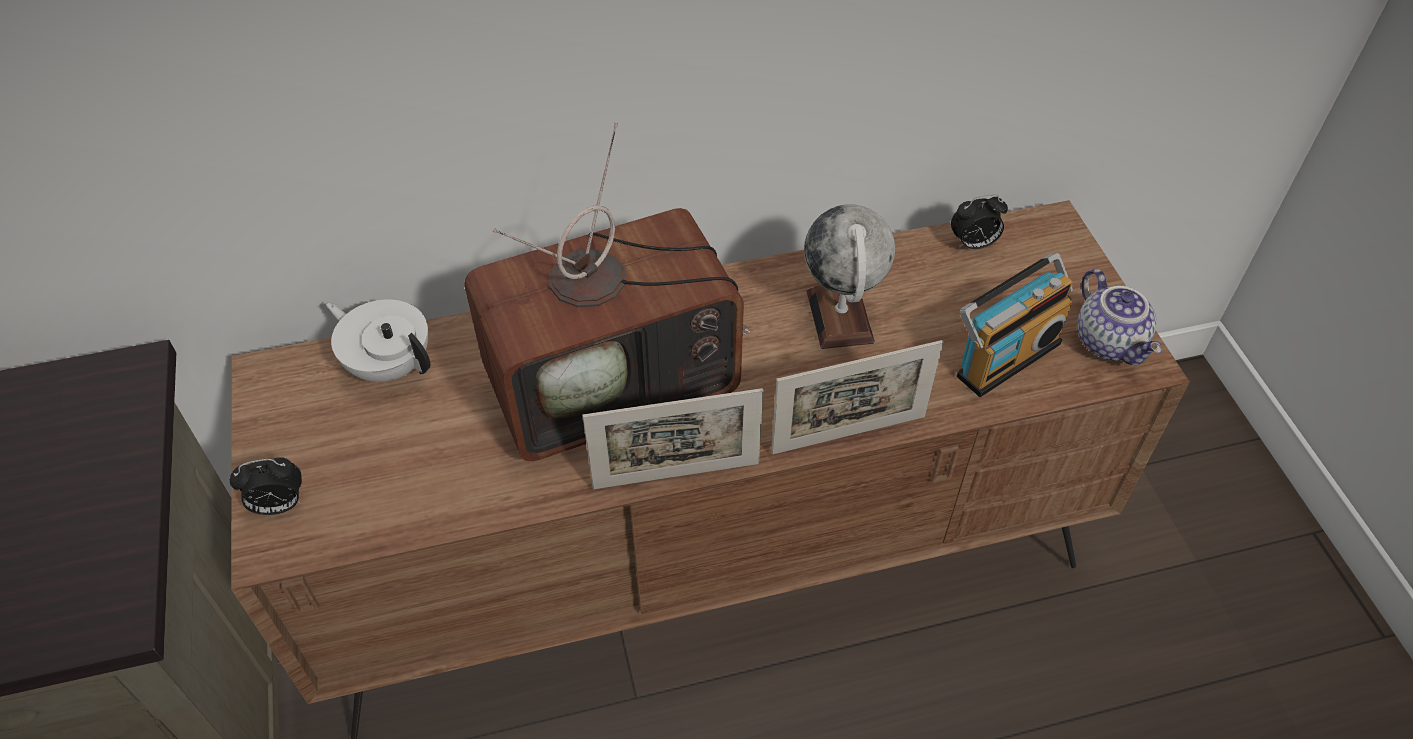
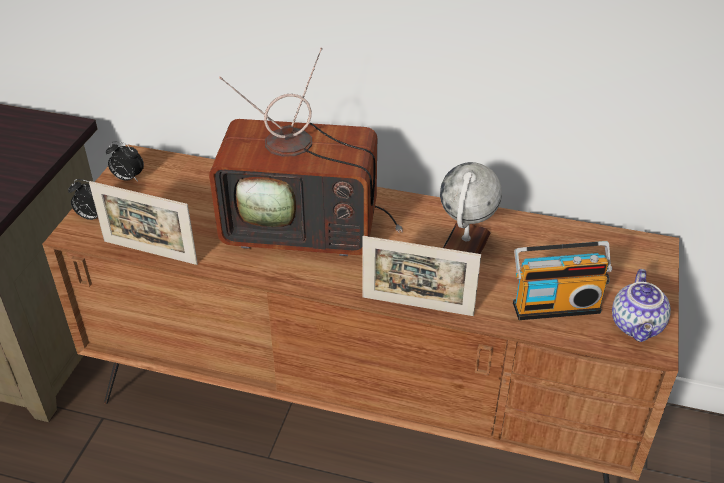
camera: 30 degrees right, 10 degrees down
(389, 364) = (196, 175): white teapot -> none
(676, 475) = (299, 285): picture frame -> picture frame (150, 252)
(973, 244) = (587, 238): alarm clock -> alarm clock (127, 178)

